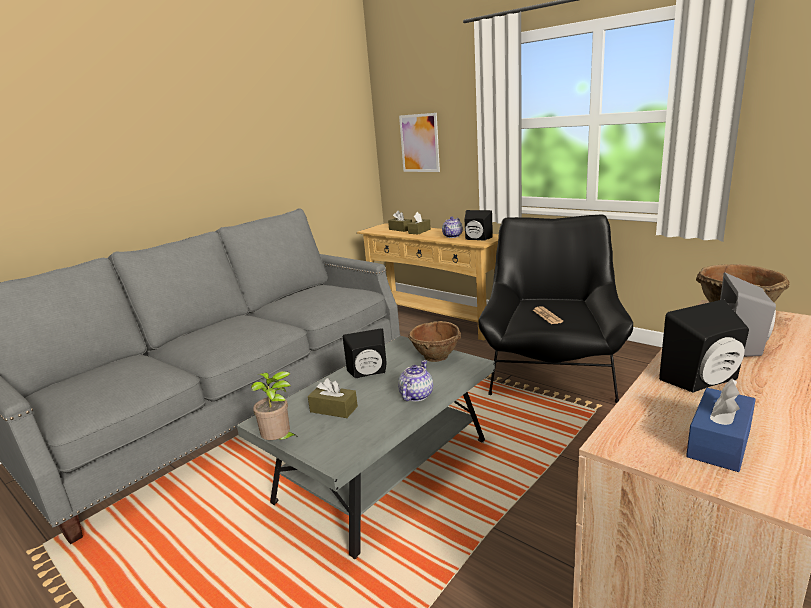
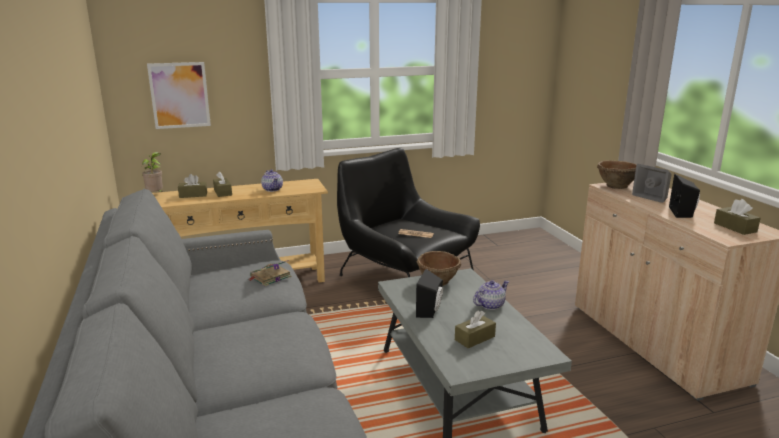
camera: 60 degrees left, 0 degrees up
(279, 442) = (502, 370): potted plant -> potted plant (156, 195)
(333, 299) = (270, 277): none -> book
(415, 395) = (490, 305): teapot -> teapot turned 90 degrees clockwise
(476, 239) = (302, 187): black speaker -> none
(719, 442) = (735, 227): blue tissue box -> brown tissue box

